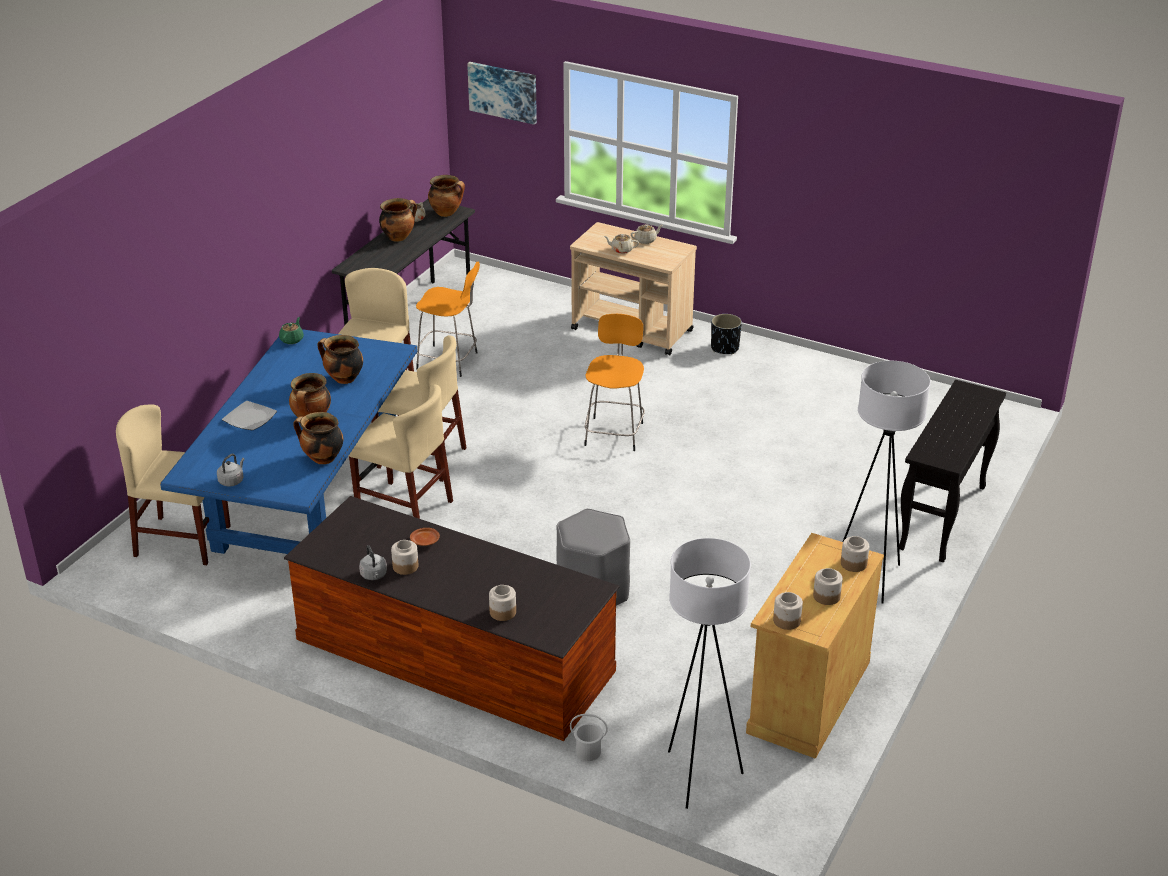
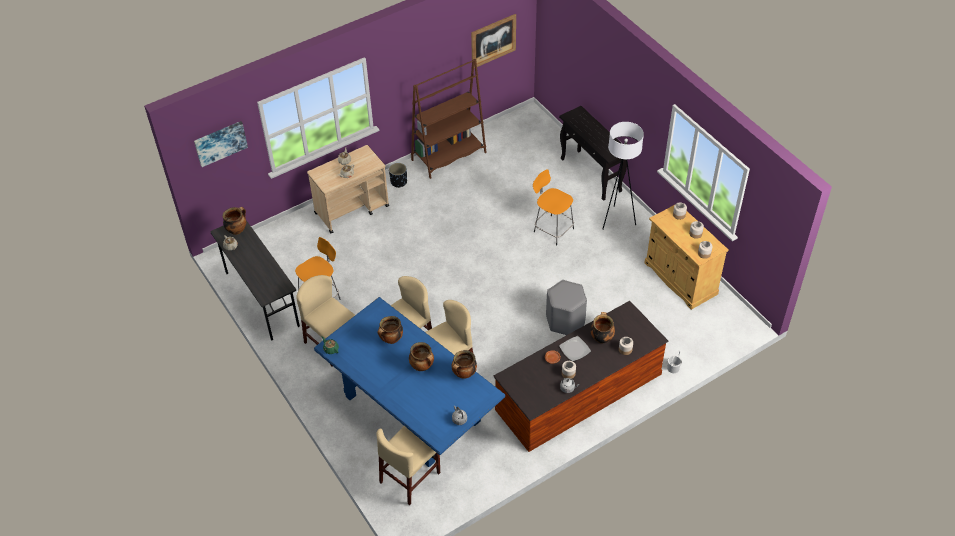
camera: 60 degrees left, 15 degrees up
(250, 418) = (402, 393): plate -> plate (575, 349)
(398, 237) = (248, 262): cooking pot -> cooking pot (601, 338)
(614, 432) = (442, 258): orange stool -> orange stool (552, 229)
(698, 776) = (708, 337): white floor lamp -> none
(824, 371) = (449, 156): none -> brown bookcase
(974, 221) = (493, 41): none -> picture

